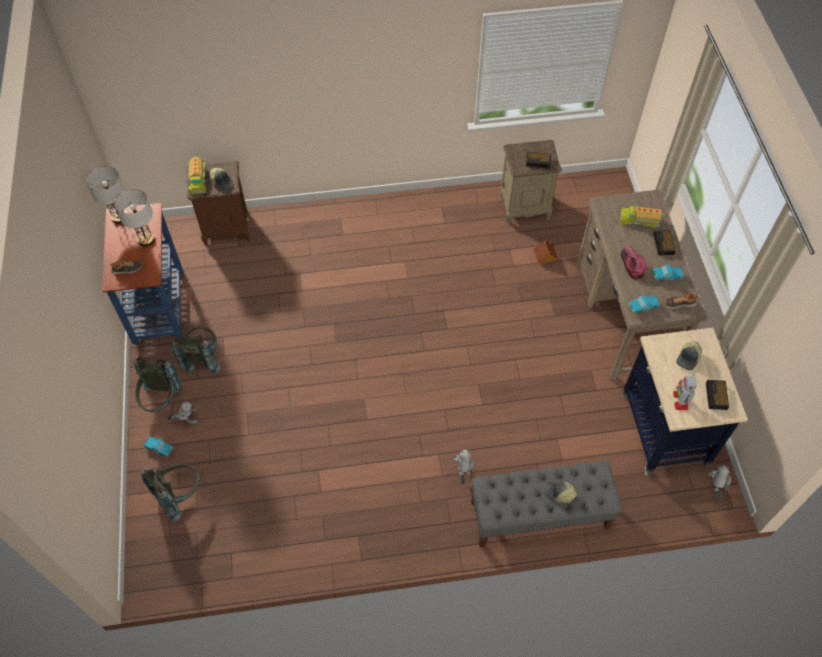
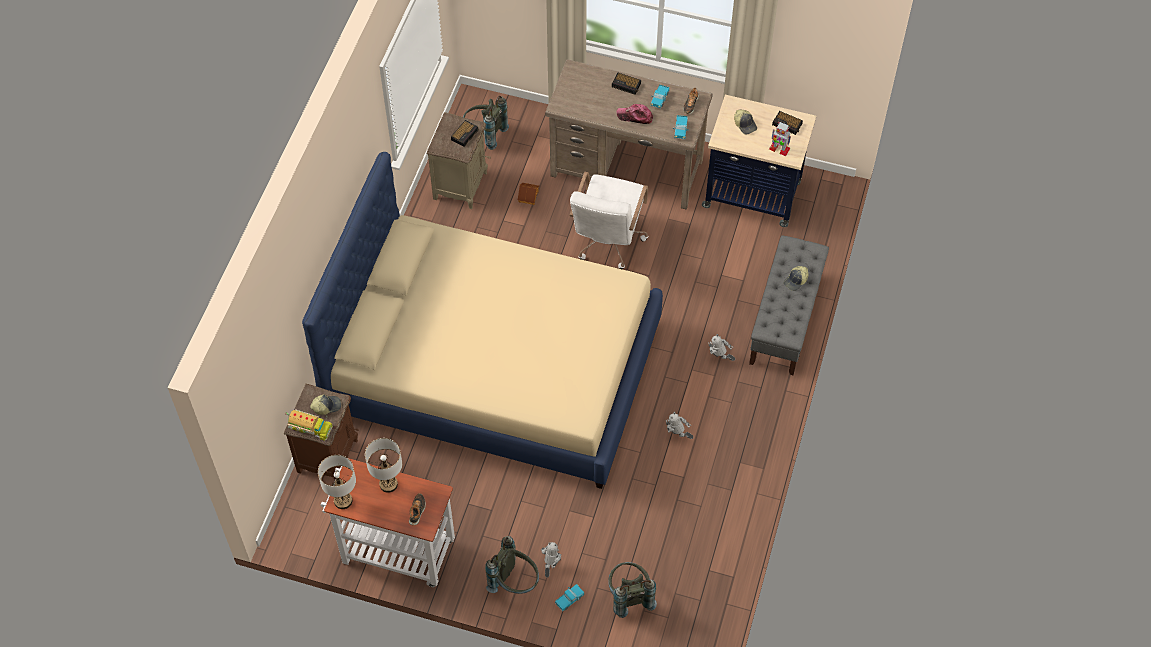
camera: 65 degrees left, 0 degrees up
(159, 307) = (396, 551): blue cart -> white cart
(202, 358) = (483, 530): grey backpack -> grey backpack (485, 134)
(361, 301) = (493, 366): none -> beige bed
(532, 334) = (608, 244): none -> white office chair
(640, 219) = (591, 88): toy truck -> none
(714, 488) = (820, 188): toy robot -> toy robot (677, 436)

